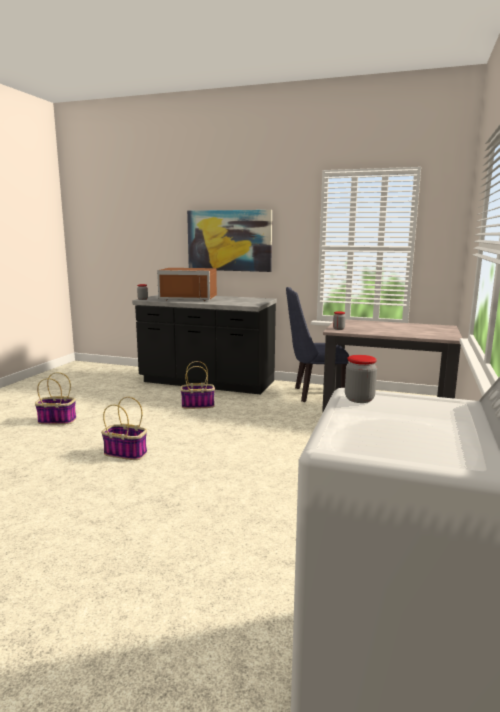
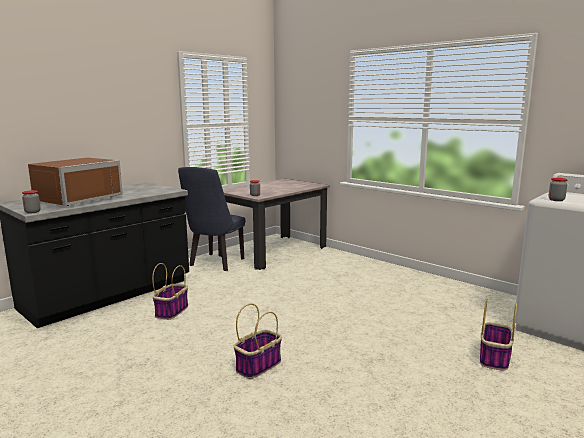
camera: 65 degrees left, 0 degrees up
(56, 420) = (94, 406): basket -> basket (494, 358)
(229, 240) = (89, 123): picture -> none

